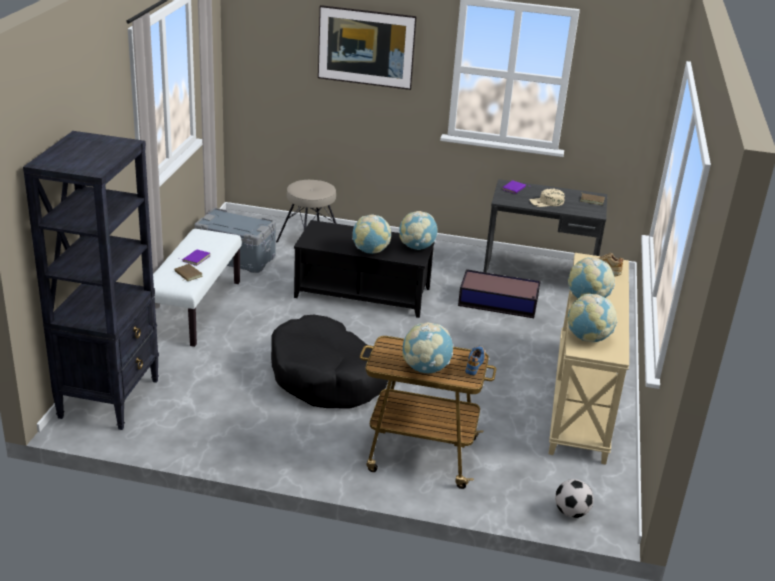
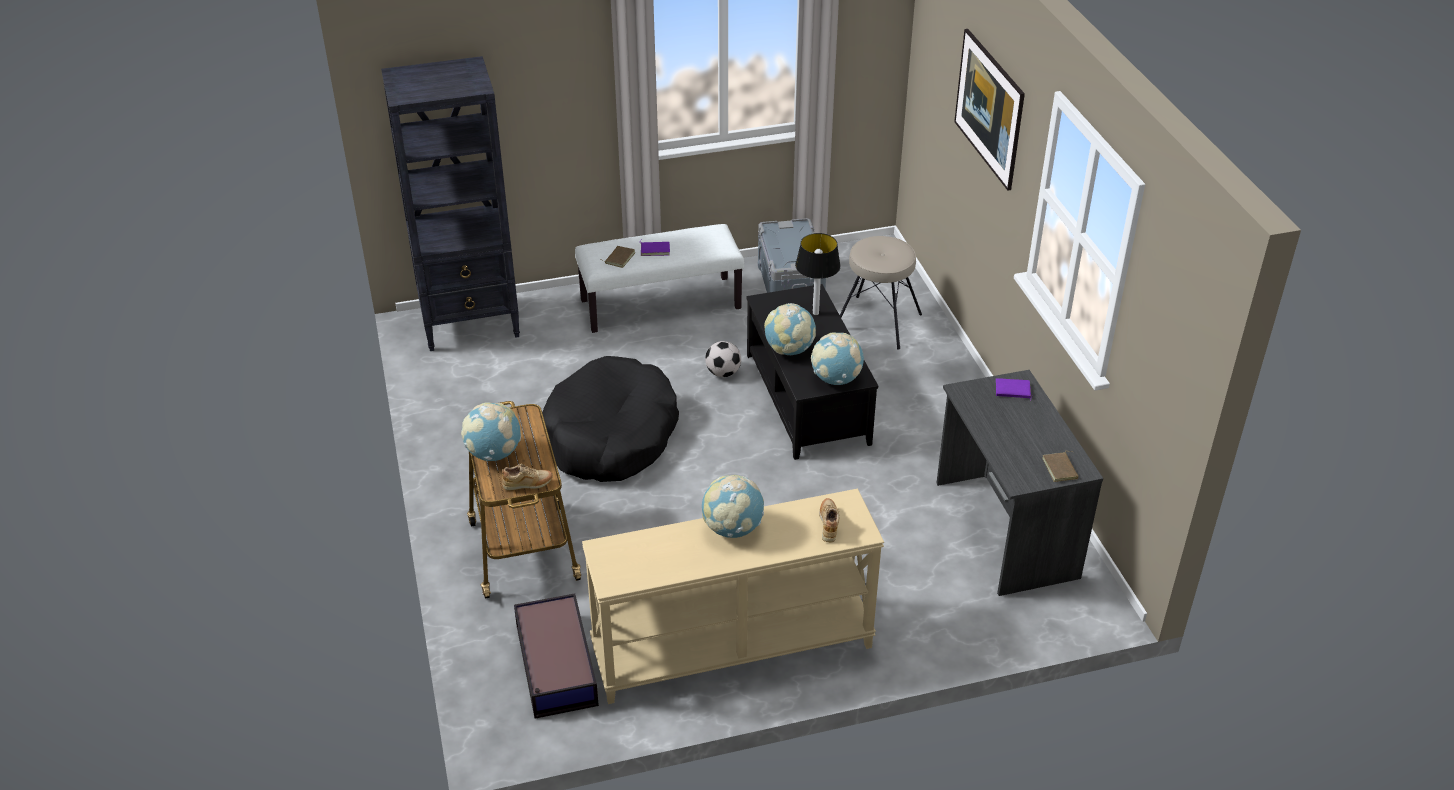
camera: 65 degrees right, 10 degrees up
(341, 231) = (815, 313): none -> table lamp
(475, 364) = (528, 485): blue shoe -> beige shoe
(499, 302) = (897, 513): storage box -> storage box (556, 666)
(546, 202) = (1001, 429): beige cap -> none
(571, 512) = (498, 695): football -> football (723, 373)
(588, 338) = (634, 551): globe -> none

